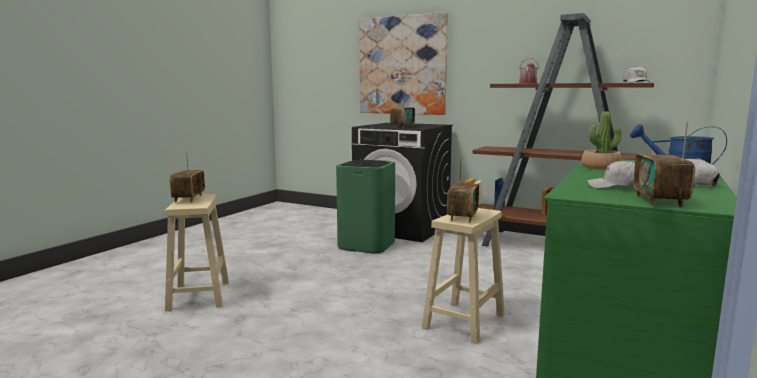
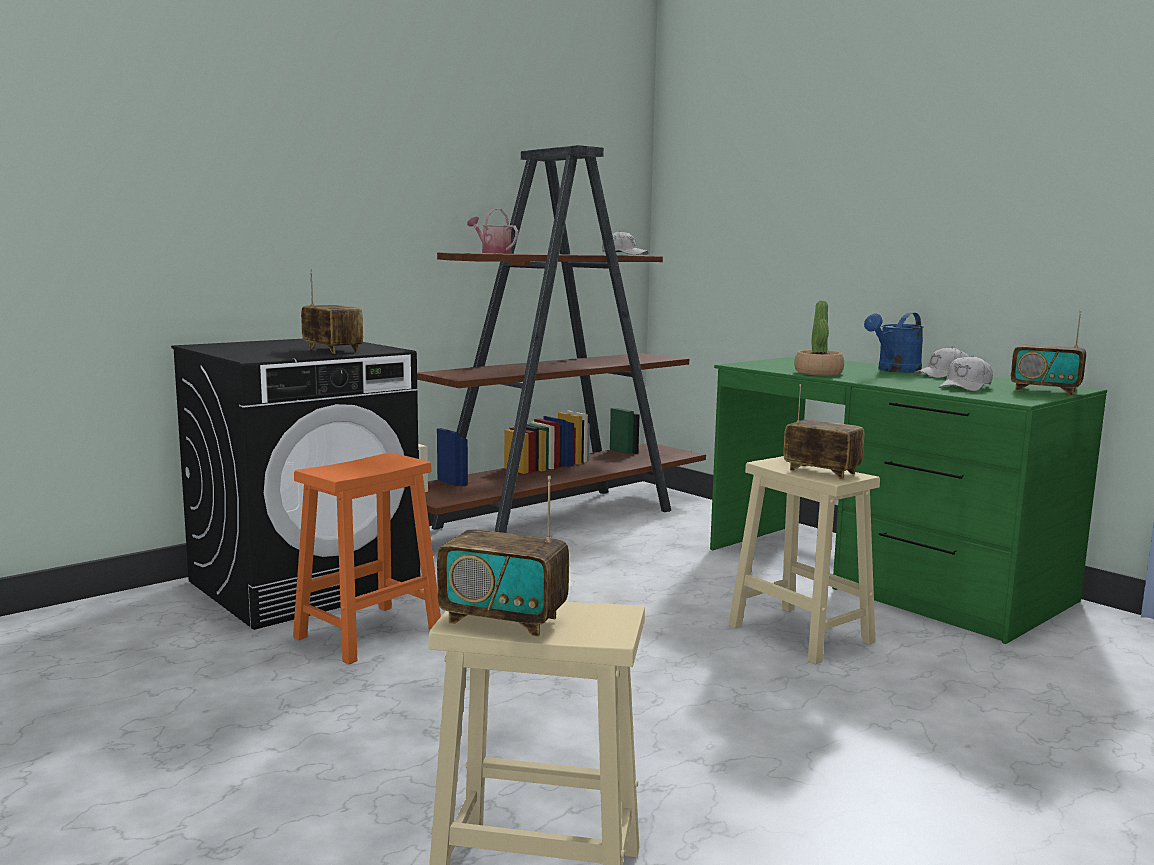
camera: 70 degrees left, 0 degrees up
(367, 244) = (370, 632): green trash can -> orange stool
(402, 65) = (199, 202): picture -> none

